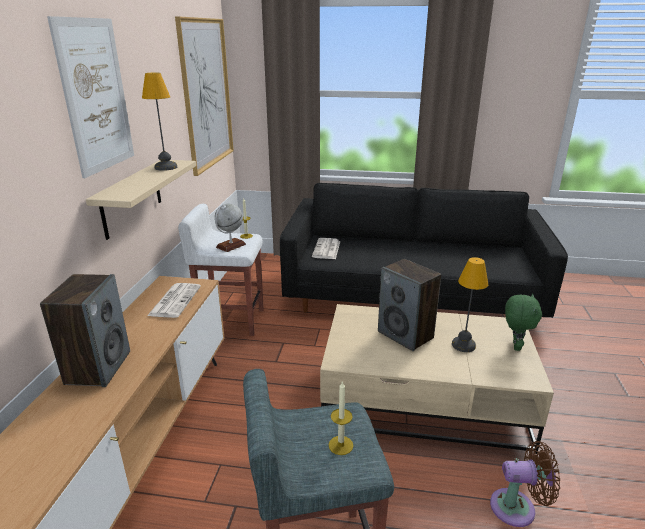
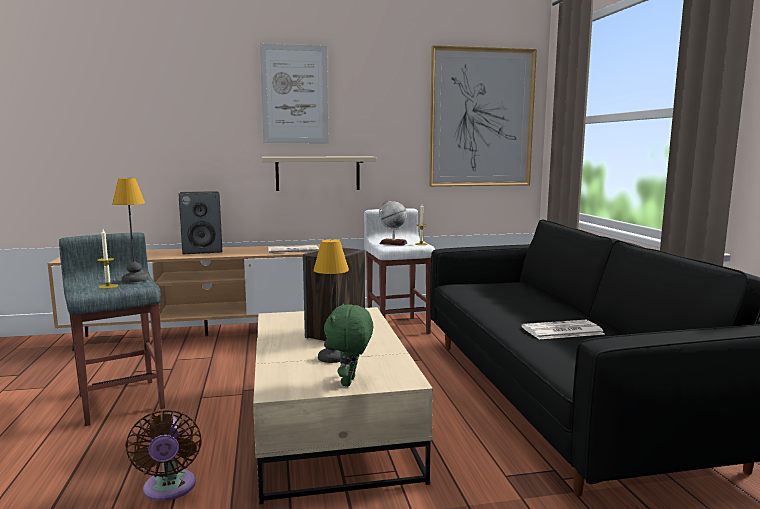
camera: 70 degrees right, 15 degrees down
(166, 167) = (348, 156): table lamp -> table lamp (135, 279)
(327, 249) = (488, 287): newspaper -> newspaper (561, 331)
(515, 346) = (350, 382): green plush toy -> green plush toy turned 105 degrees clockwise

